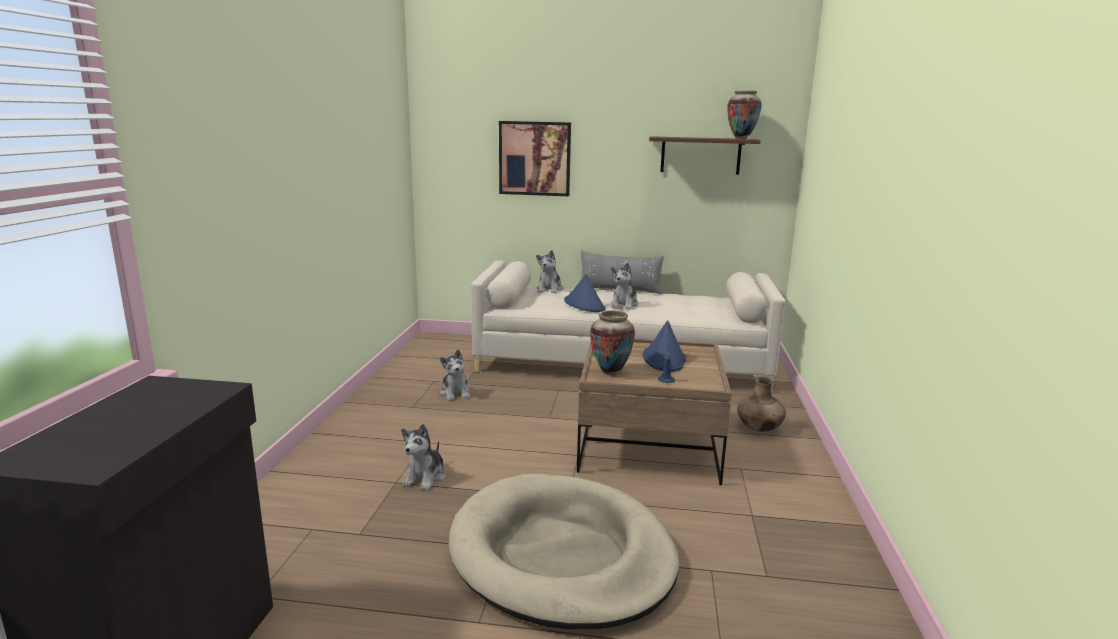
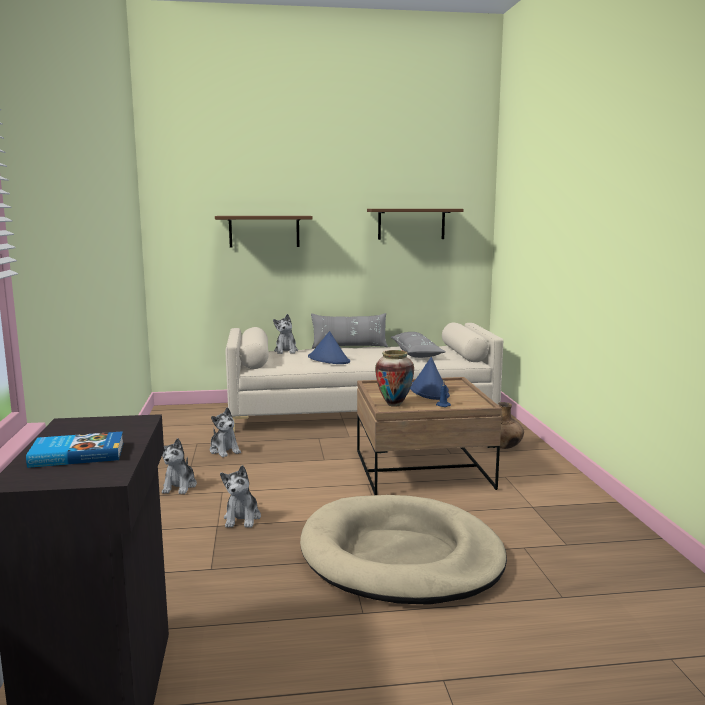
camera: 15 degrees left, 5 degrees down
(107, 430) = (77, 454): none -> book
(535, 158) = (264, 231): picture -> brown shelf
(624, 305) = (362, 357): plush toy -> plush toy (179, 486)
(689, 305) = (416, 353): none -> grey pillow
(741, 138) = (446, 208): vase -> none

